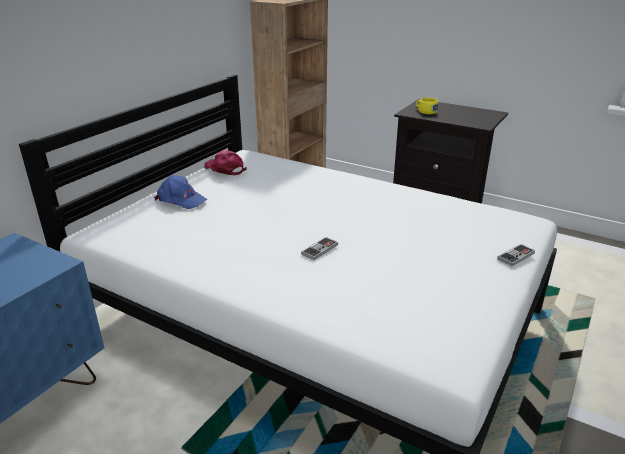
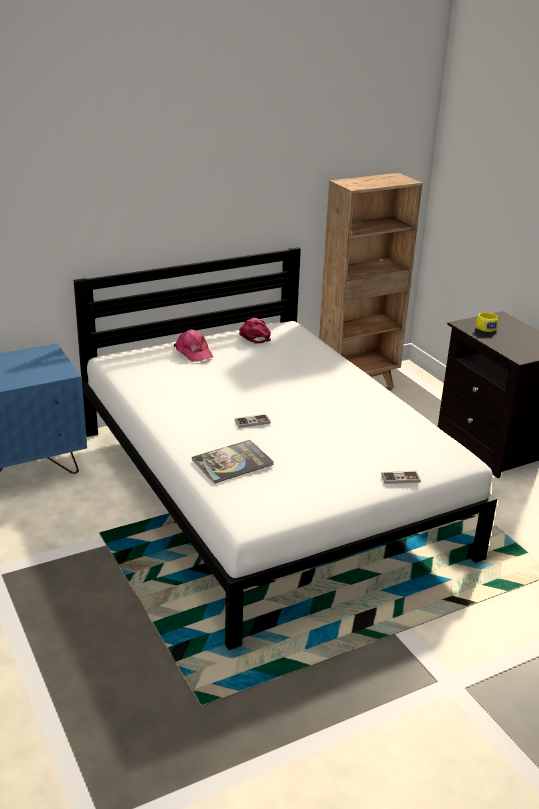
camera: 30 degrees right, 0 degrees up
(181, 199) = (193, 352): blue cap -> pink cap
(354, 301) = (232, 462): none -> book

